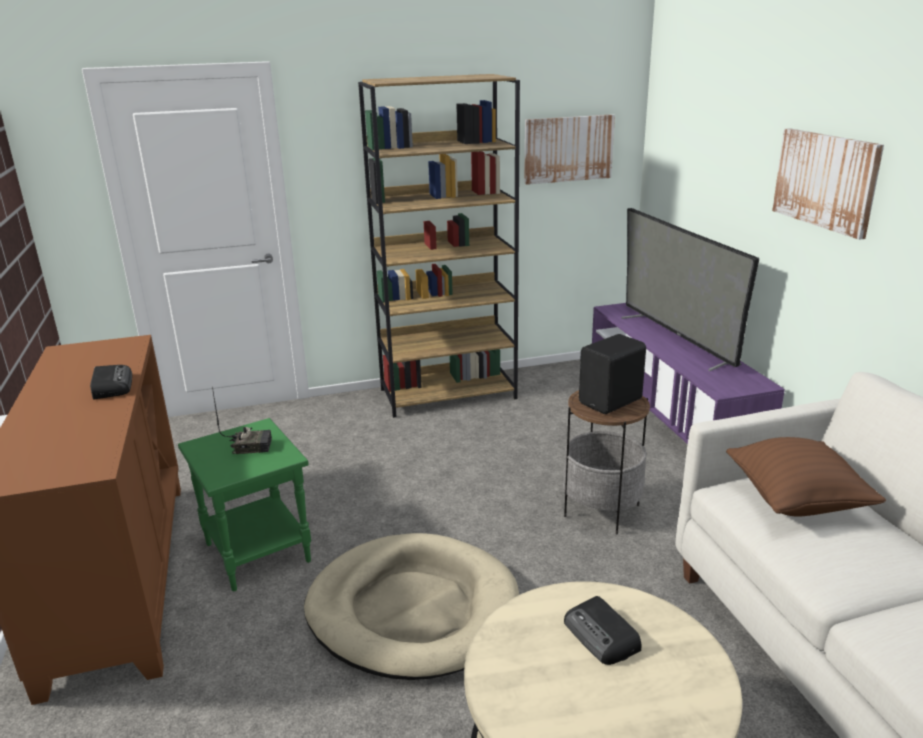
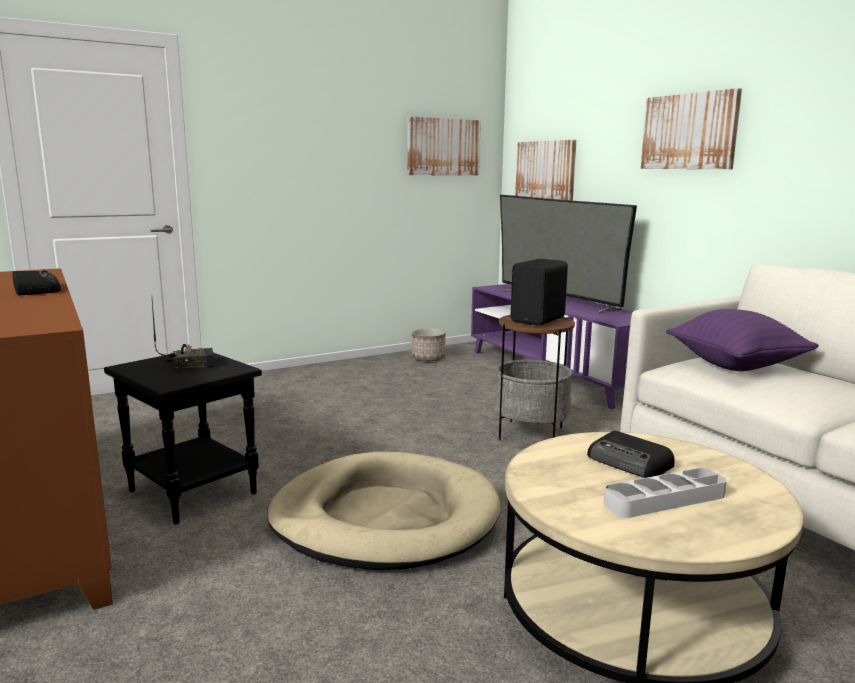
camera: 15 degrees left, 10 degrees down
(260, 553) = (195, 492): green side table -> black side table
(448, 394) = (346, 370): brown bookcase -> none
(540, 382) = (428, 358): none -> planter
(604, 697) = (664, 499): none -> grey tray
(682, 181) = (545, 170): none -> picture
(796, 501) = (735, 366): brown pillow -> purple pillow

